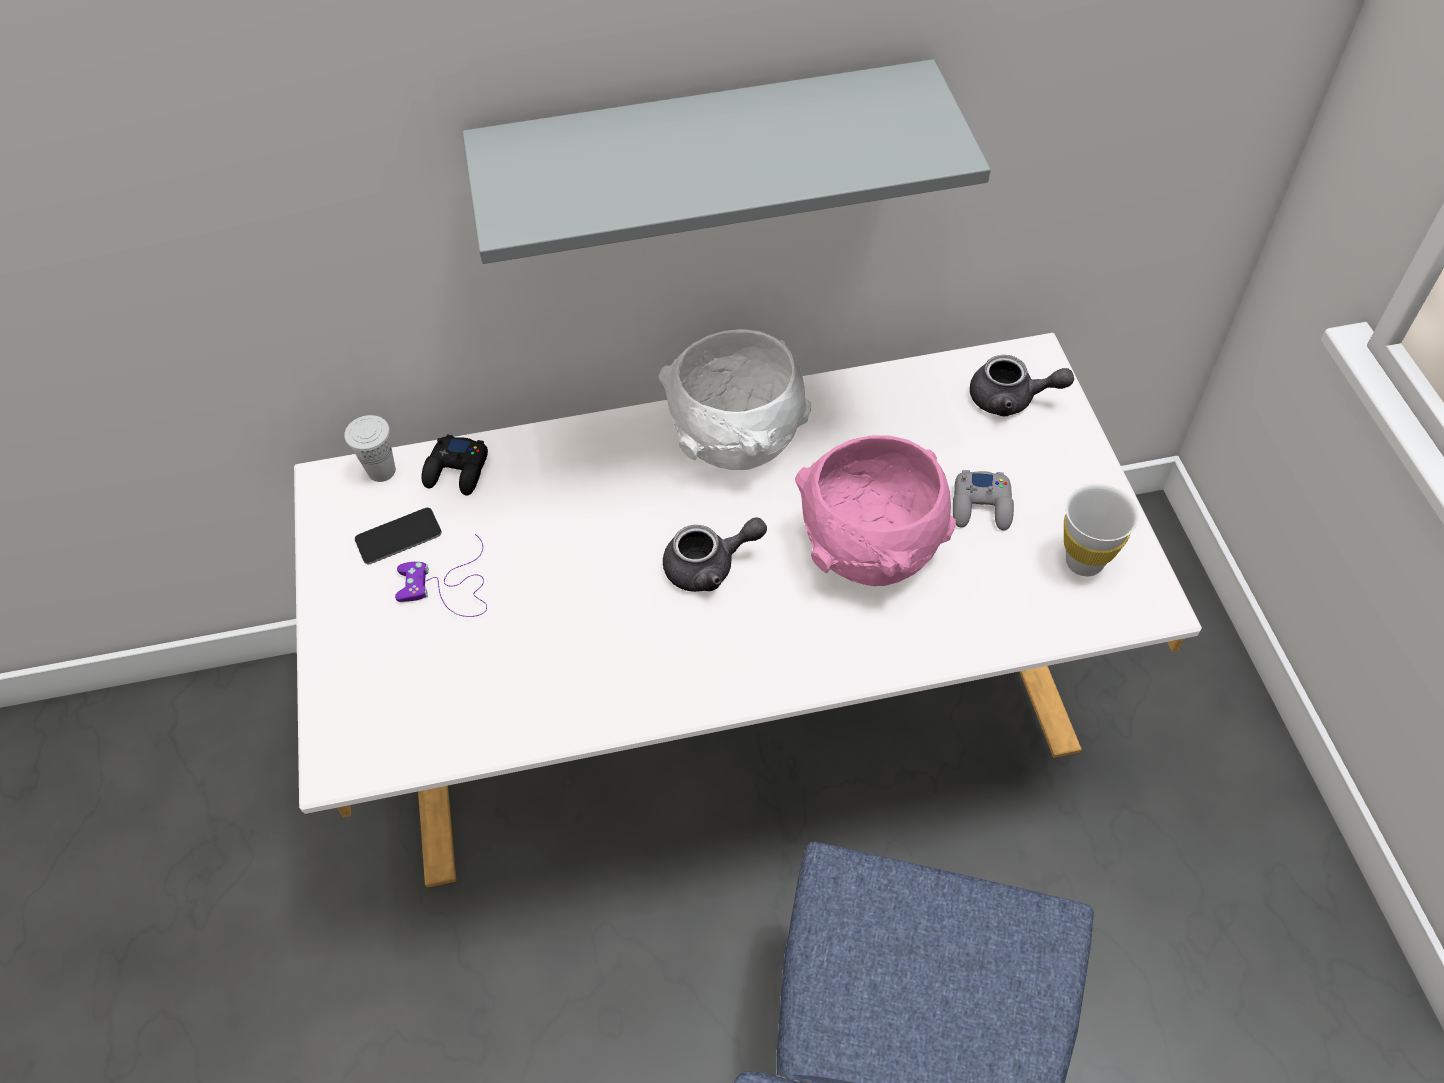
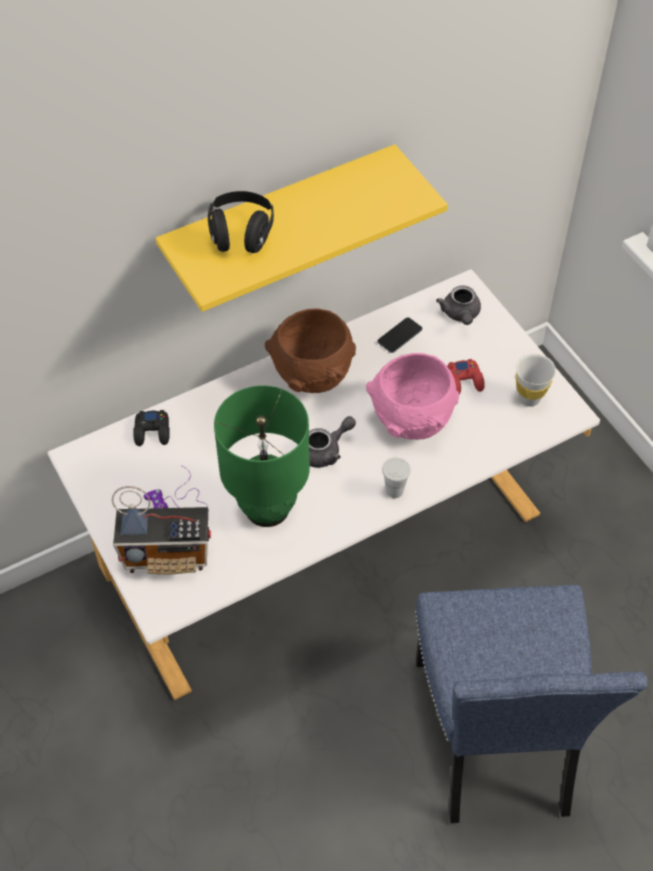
camera: 20 degrees left, 0 degrees up
(382, 471) = (105, 442): white cup -> white cup (394, 490)
(394, 670) = (167, 554): none -> radio
(398, 536) = (134, 478): phone -> phone (399, 335)
(579, 636) = (267, 508): none -> green table lamp
(604, 151) = (241, 234): none -> black headphones
(705, 155) = (280, 219): grey shelf -> yellow shelf
(737, 441) = (313, 375): white bowl -> brown bowl
(981, 506) = (464, 380): grey game controller -> red game controller
(1011, 399) = (460, 315): grey teapot -> grey teapot turned 90 degrees clockwise

